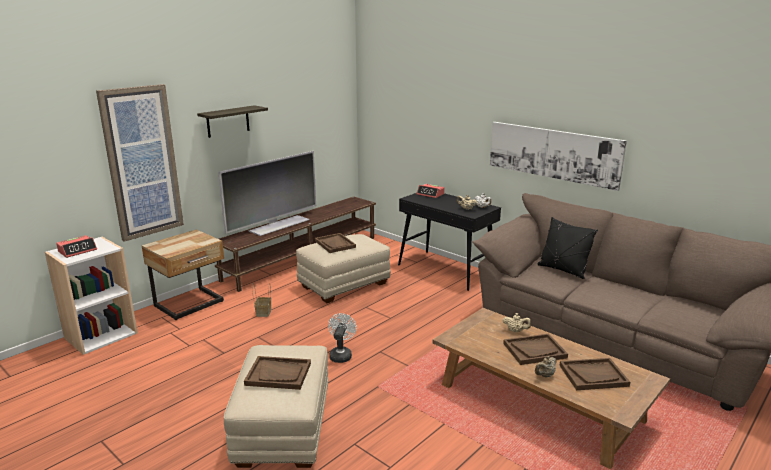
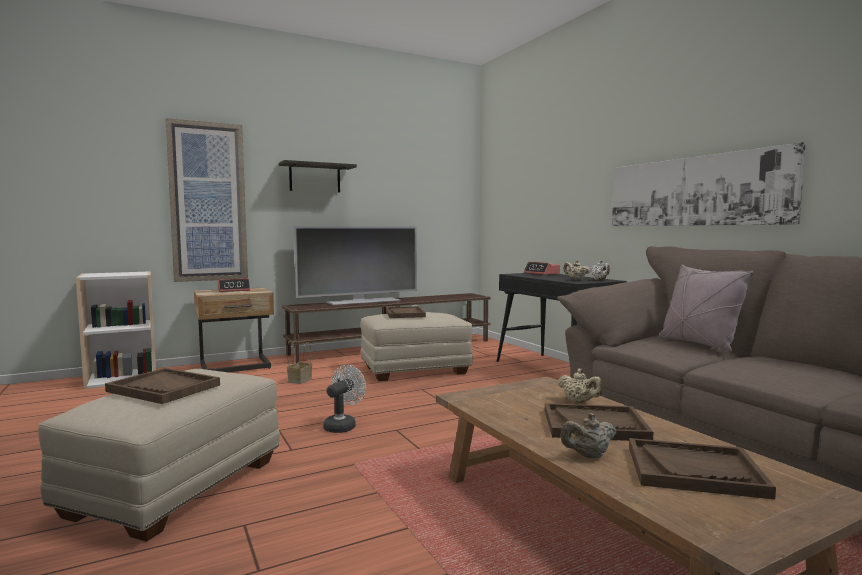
camera: 20 degrees right, 15 degrees down
(77, 250) = (108, 274): alarm clock -> alarm clock (234, 290)
(563, 270) = (699, 344): black pillow -> purple pillow

